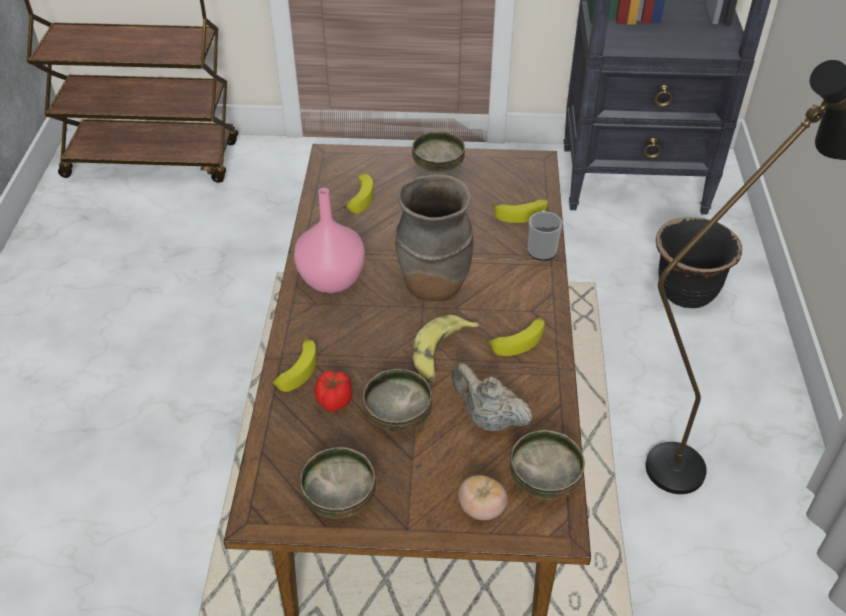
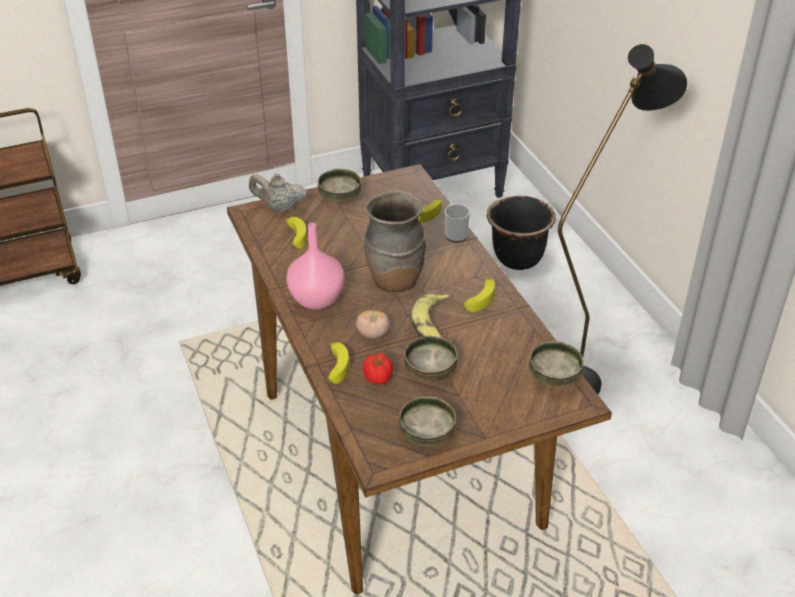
camera: 25 degrees left, 5 degrees down
(481, 509) = (525, 409): tomato -> tomato (373, 334)
(488, 419) = (492, 354): beige teapot -> beige teapot (279, 208)

